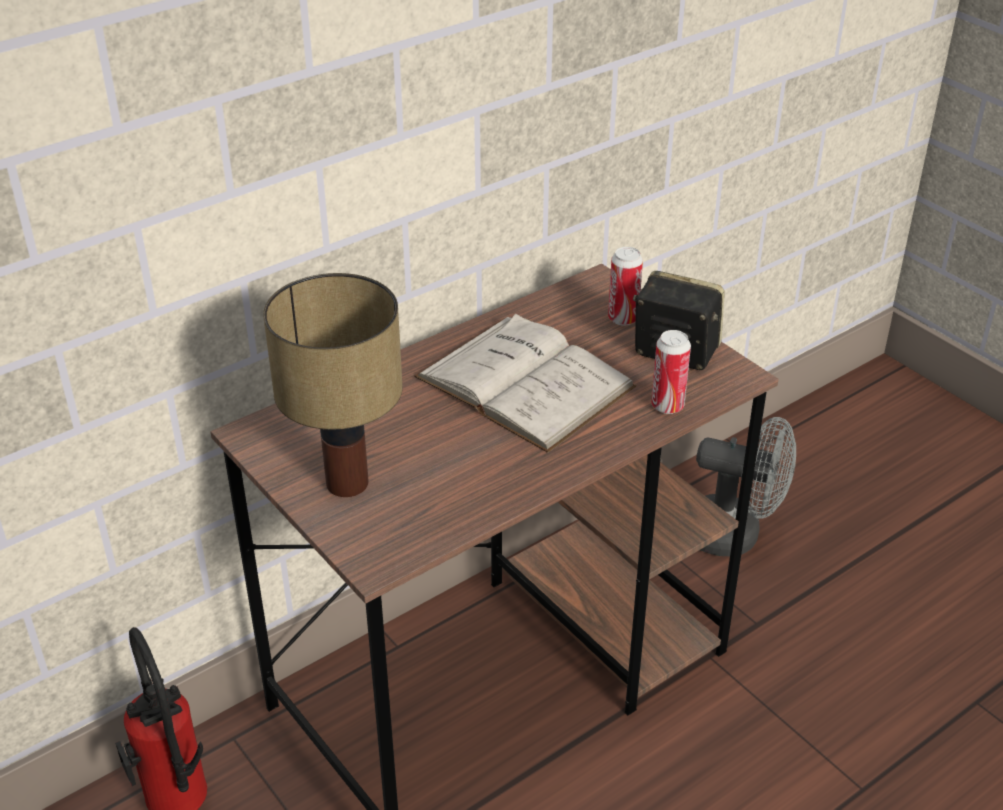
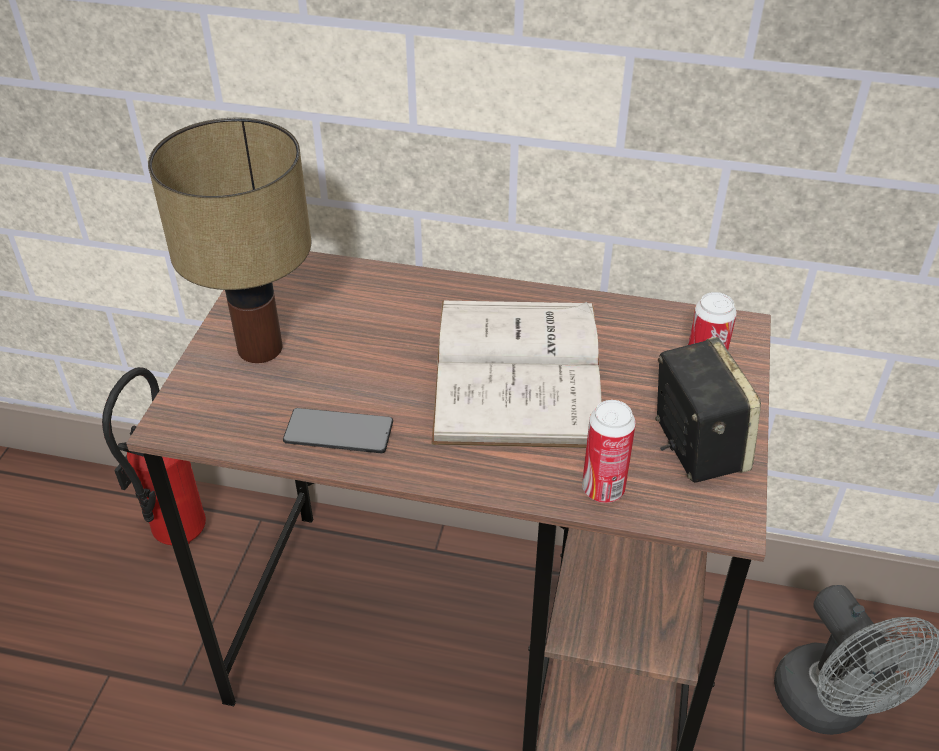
camera: 50 degrees right, 5 degrees up
(486, 487) = (338, 432): none -> phone

